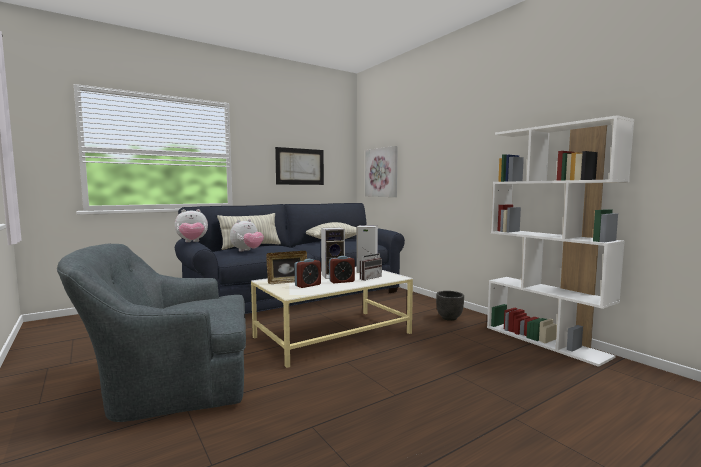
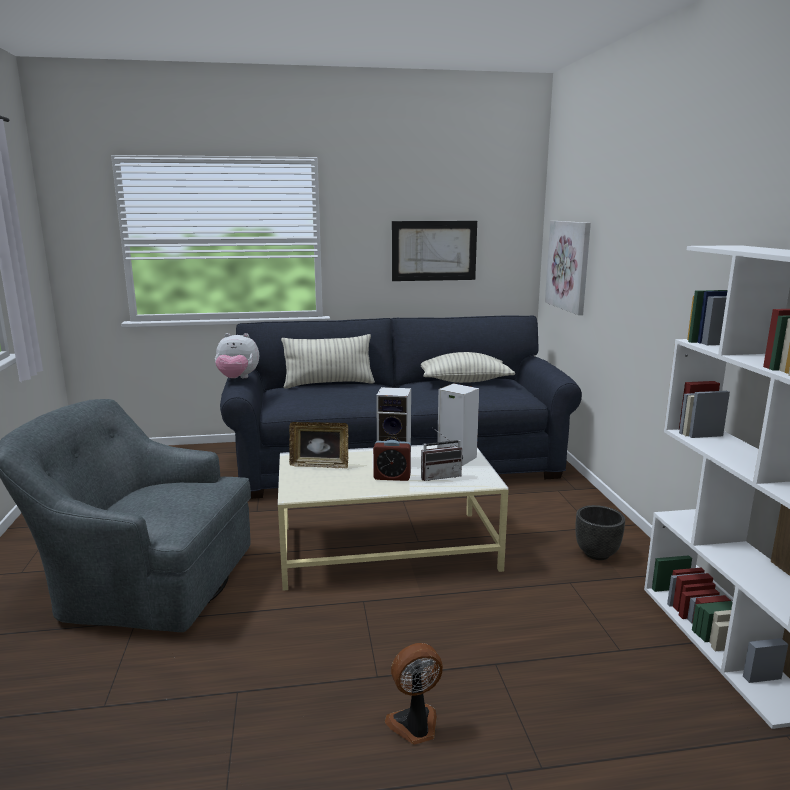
camera: 25 degrees right, 10 degrees up
(247, 251) = (310, 396): plush toy -> none
(308, 285) = (337, 477): alarm clock -> none
(443, 411) = (415, 726): none -> fan

